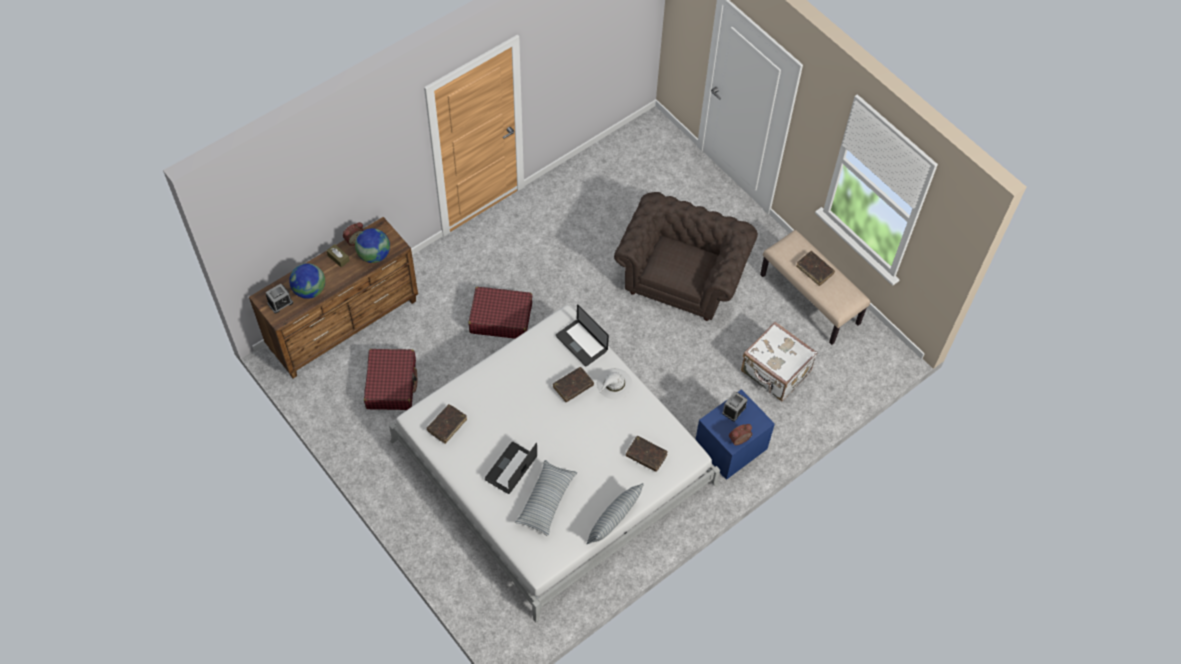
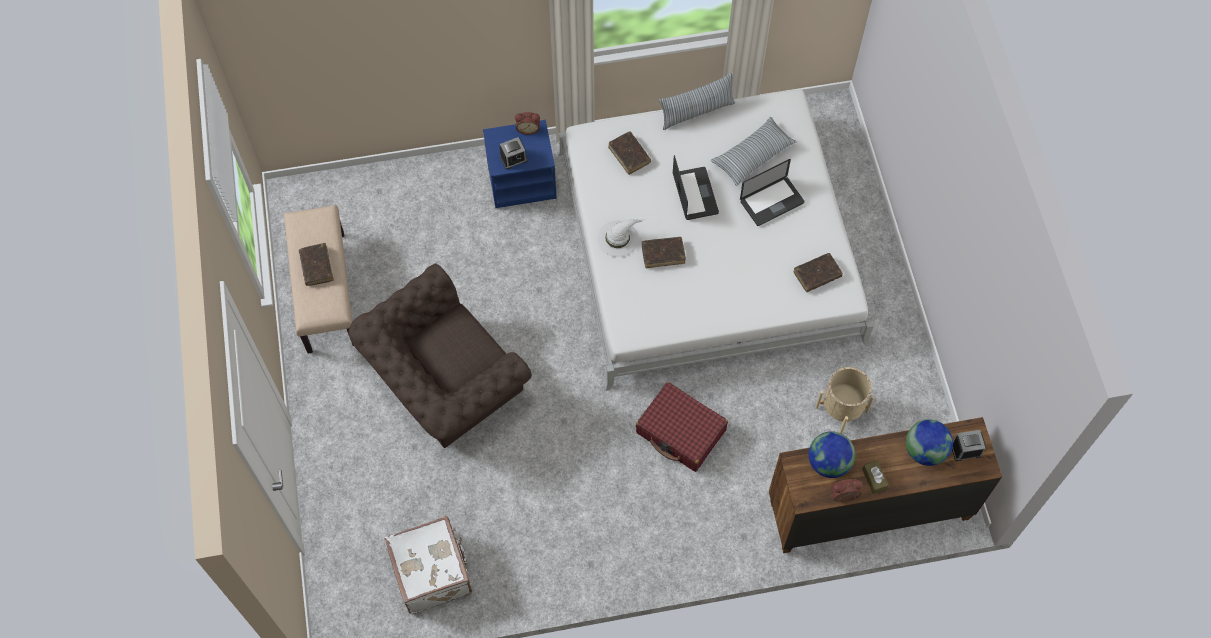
camera: 150 degrees left, 5 degrees up
(391, 384) = (841, 409): red suitcase -> beige planter
(581, 343) = (626, 298): laptop -> laptop (695, 194)
(775, 373) = (423, 232): white suitcase -> white suitcase (433, 572)

